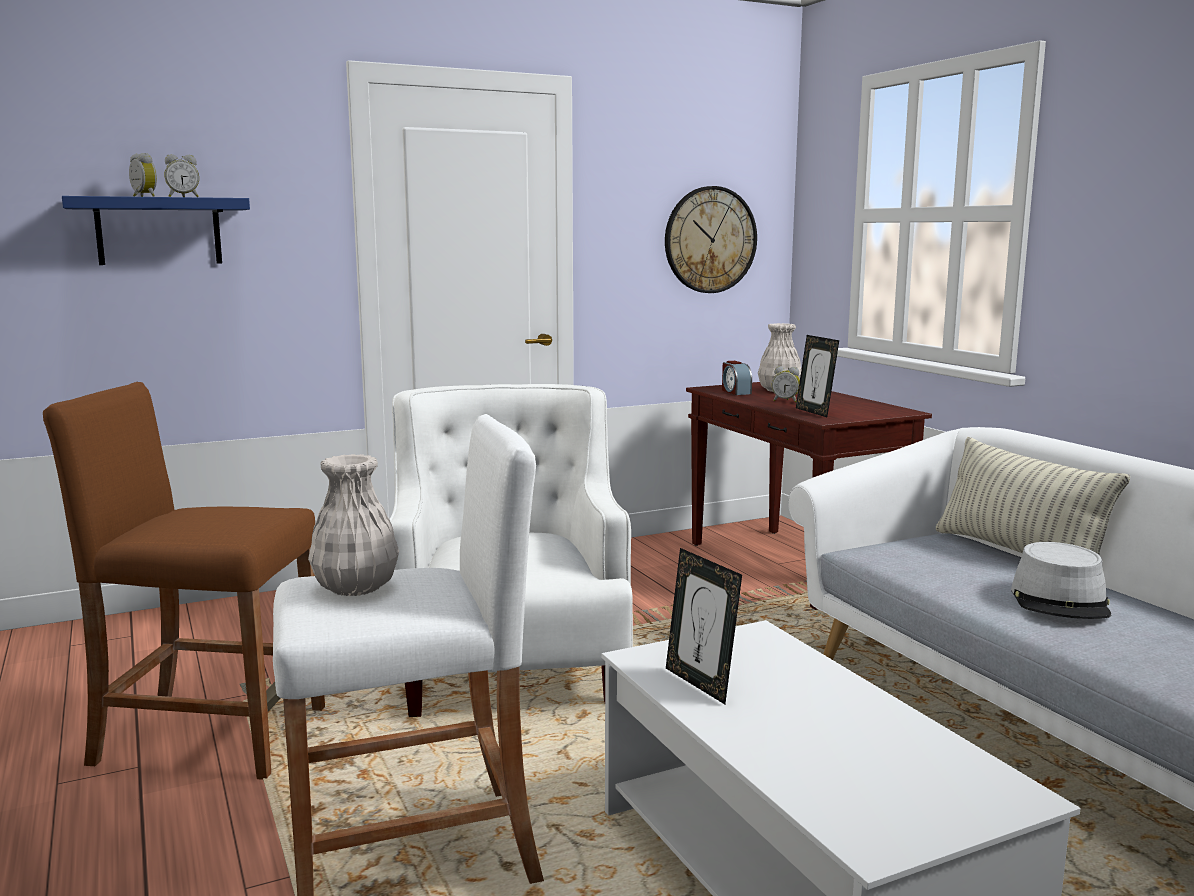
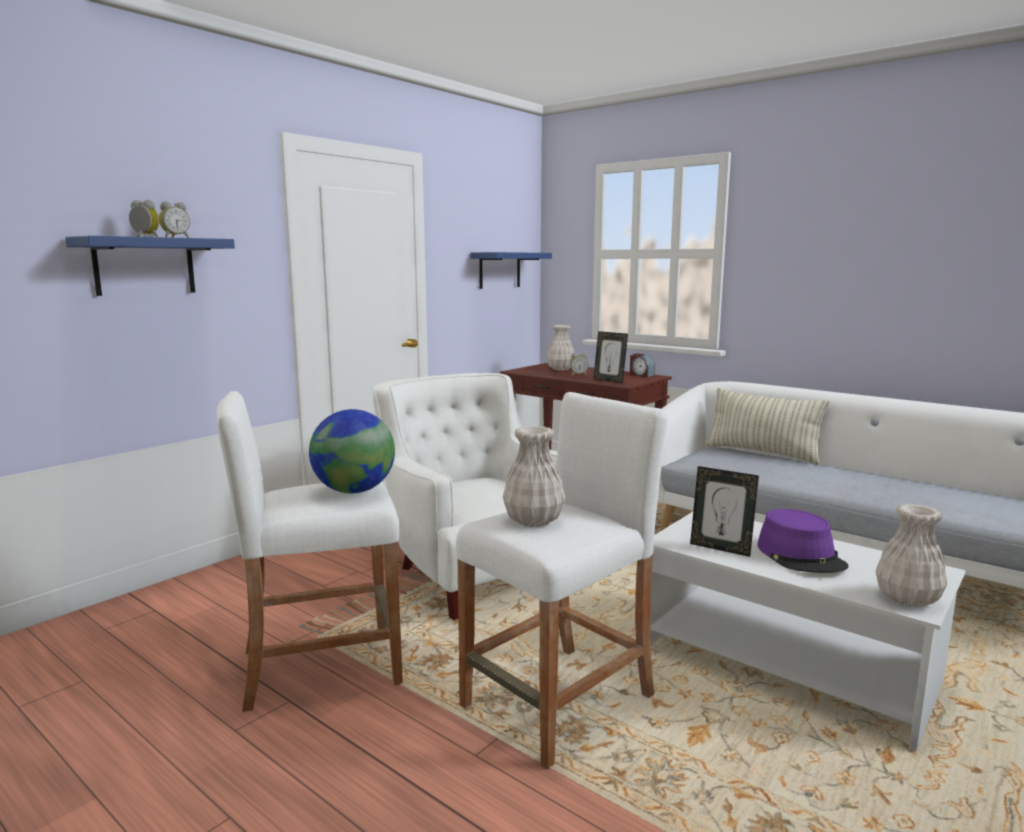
camera: 25 degrees left, 0 degrees up
(211, 735) = (321, 665): brown stool -> white stool
(239, 520) = (354, 491): none -> globe
(710, 240) = (499, 270): wall clock -> blue shelf
(735, 392) = (537, 372): alarm clock -> alarm clock (641, 375)
(809, 720) = (801, 556): none -> purple hat
(882, 827) = (908, 599): none -> white vase
(1060, 600) = (819, 474): grey hat -> none

